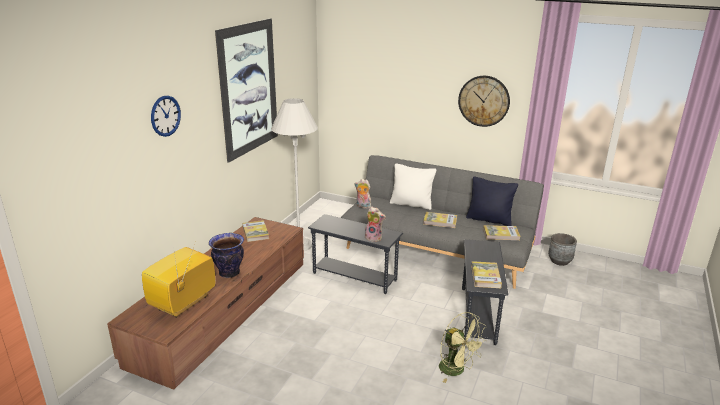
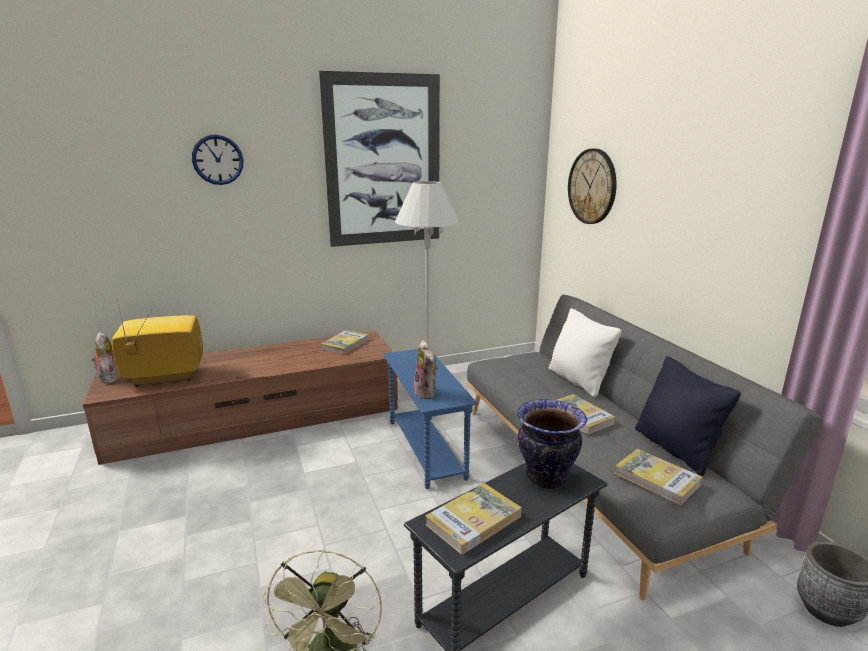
camera: 45 degrees right, 5 degrees down
(229, 273) = (248, 369): vase -> vase (545, 478)
(354, 277) = (425, 449): grey side table -> blue side table
(362, 206) = (508, 360): plush toy -> plush toy (108, 378)
(484, 101) = (745, 221): wall clock -> wall clock (592, 186)

